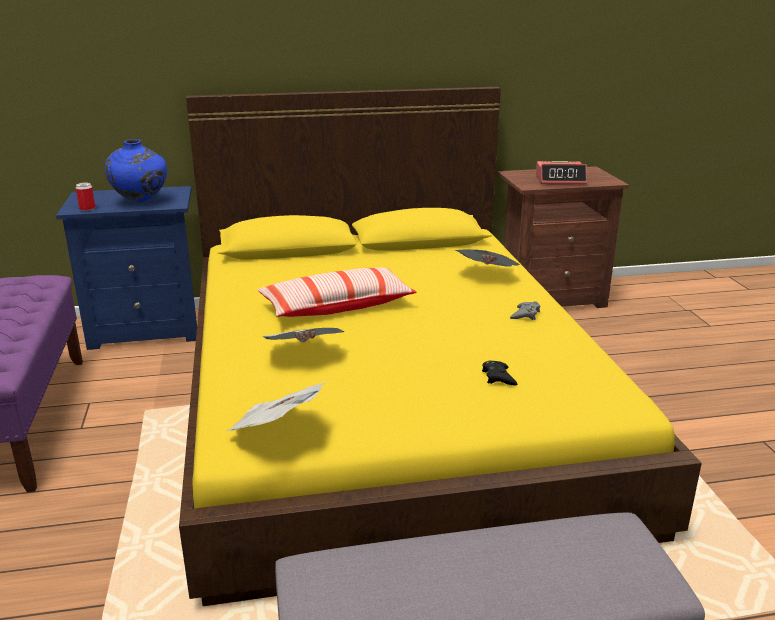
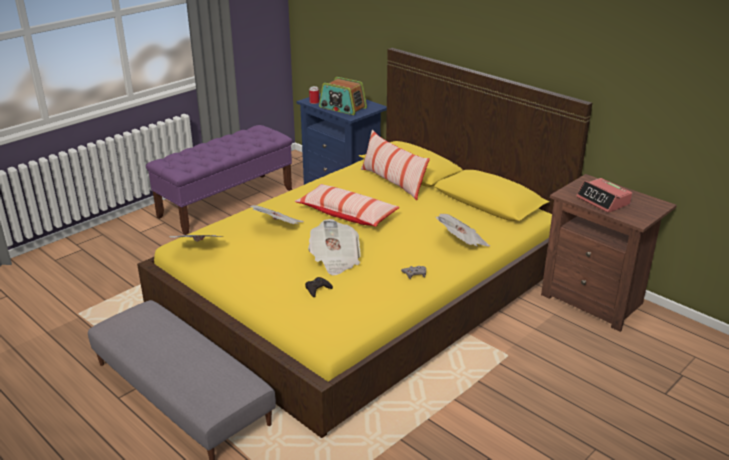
camera: 55 degrees right, 5 degrees up
(141, 202) = (342, 108): blue vase -> radio
(301, 263) = (392, 182): none -> pillow
(439, 346) = (335, 260): none -> newspaper

